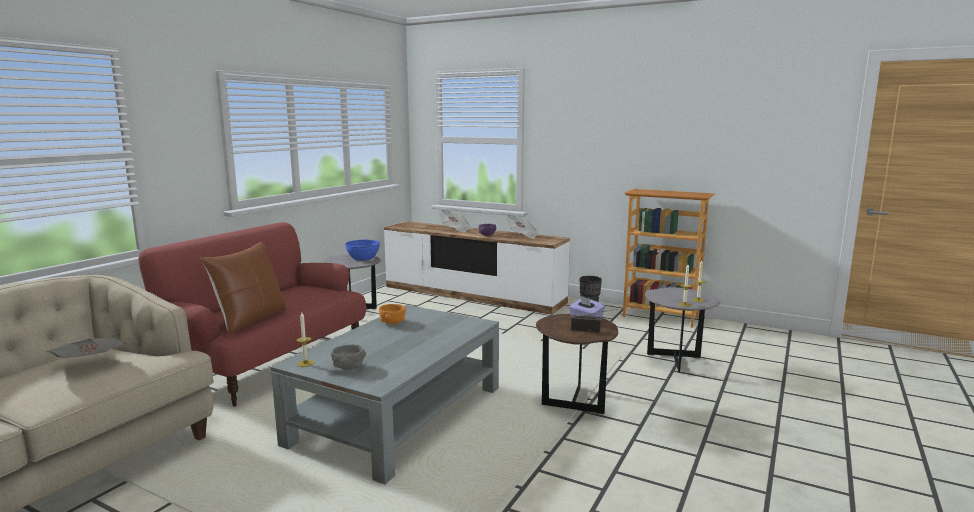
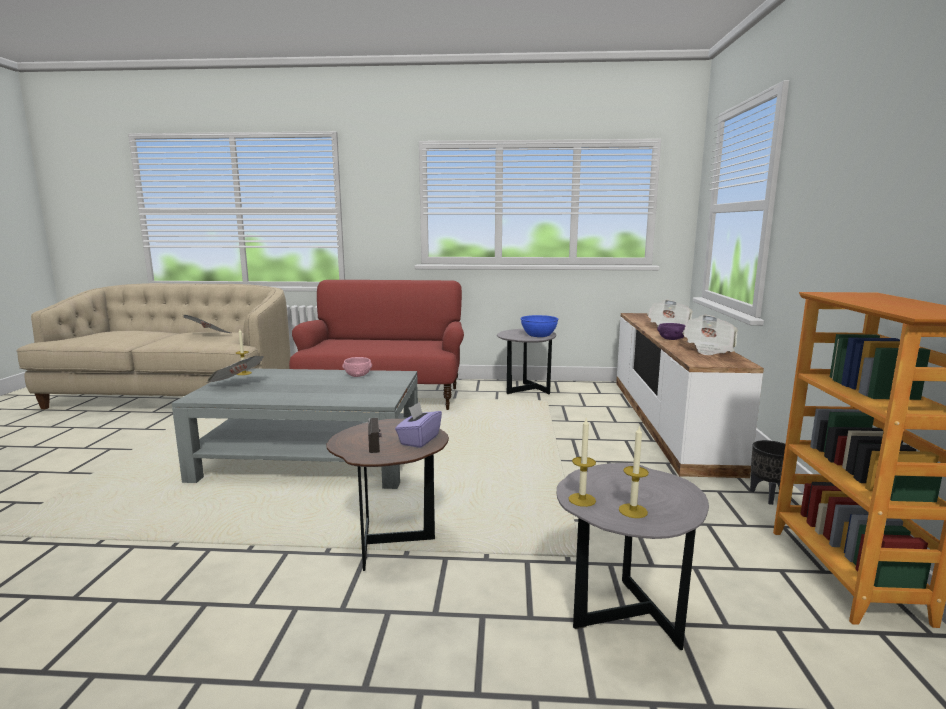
camera: 65 degrees right, 0 degrees up
(250, 320) = (340, 347): brown pillow -> none
(348, 367) = (236, 384): grey bowl -> newspaper
(392, 322) = (358, 375): orange bowl -> pink bowl

